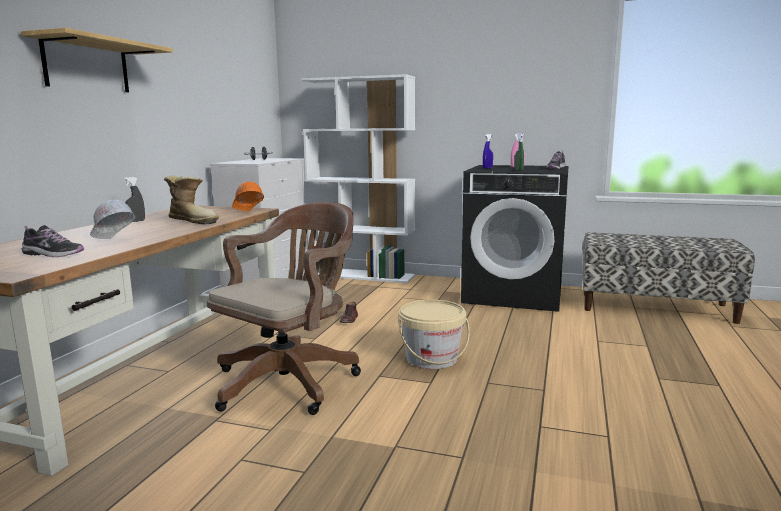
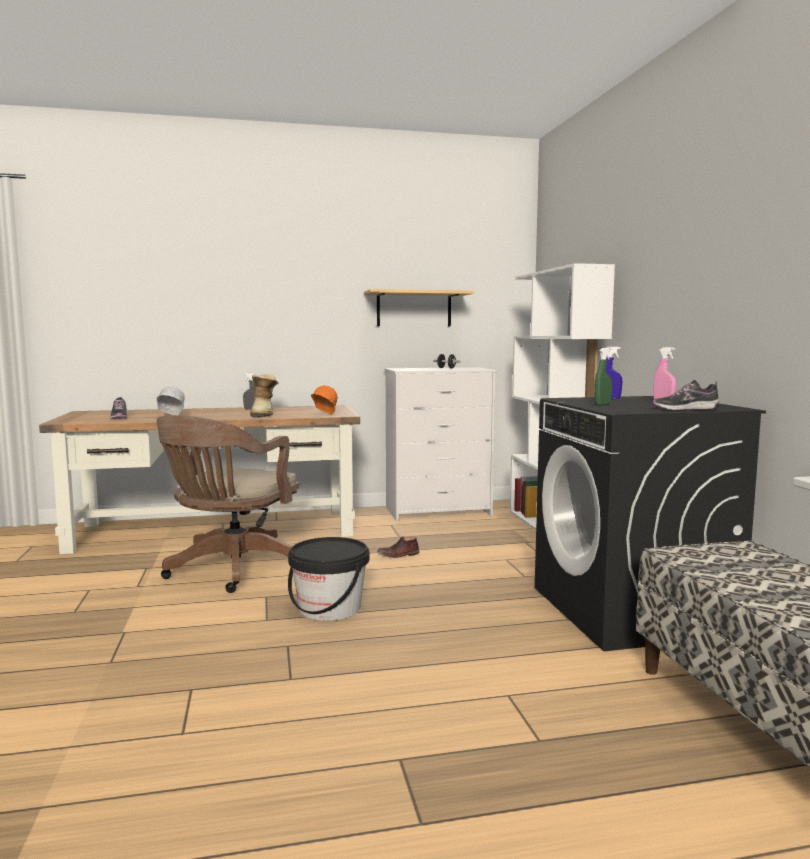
camera: 60 degrees right, 5 degrees down
(87, 66) = (247, 285): shelf -> shelf (414, 309)
(291, 380) = (231, 570): brown office chair -> brown office chair turned 105 degrees clockwise
(431, 358) = (329, 608): beige bucket -> black bucket

